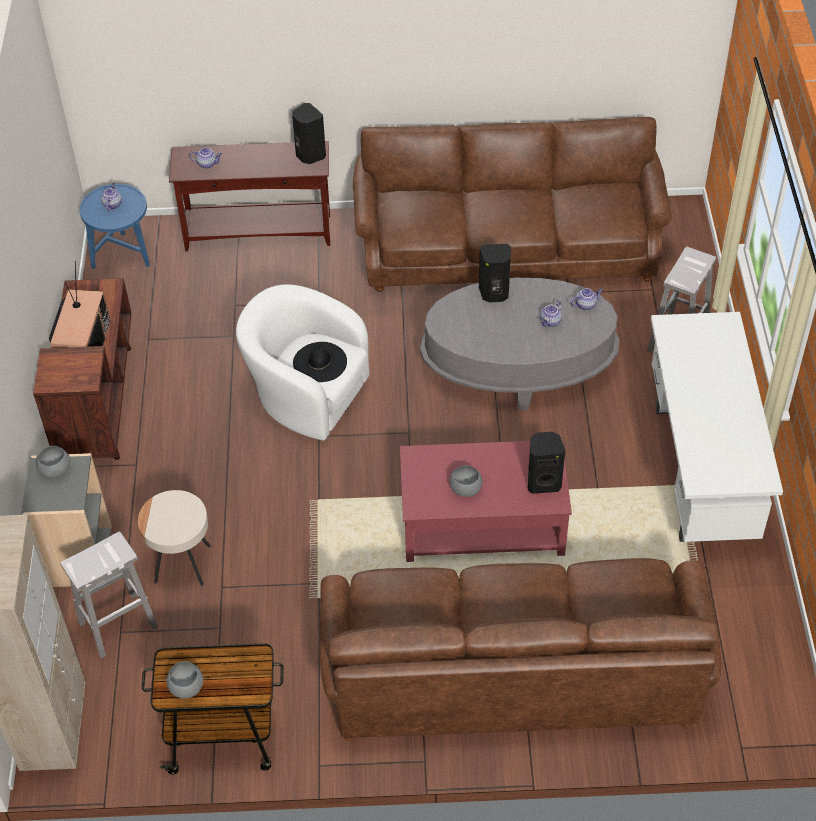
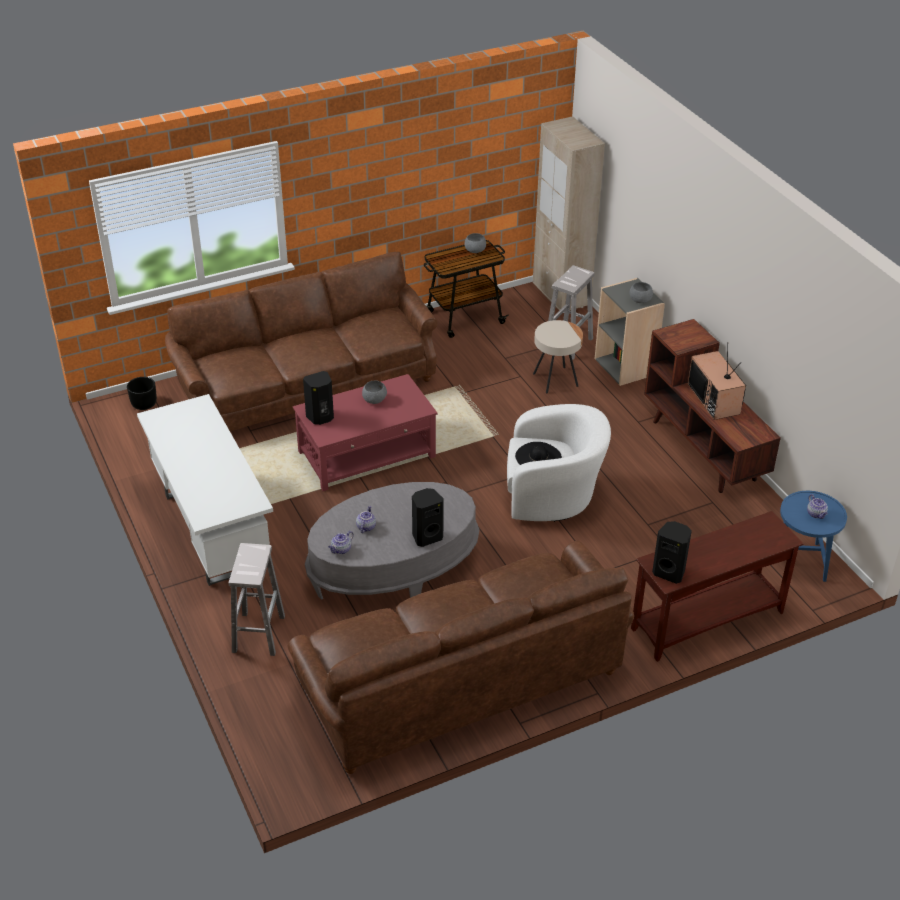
camera: 155 degrees right, 10 degrees down
(207, 164) = (754, 536): teapot -> none
(752, 713) = (144, 404): none -> black planter

